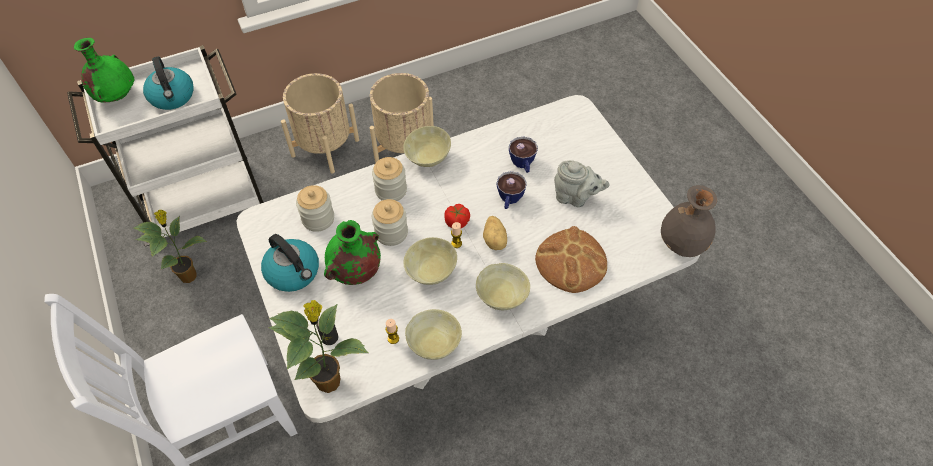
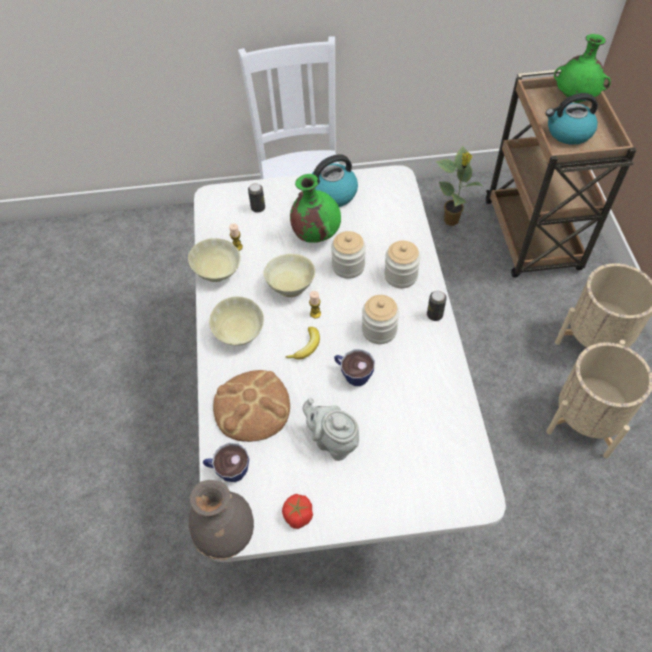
camera: 110 degrees right, 0 degrees up
(205, 203) = (532, 237): white cart -> brown cart
(318, 218) = (384, 217): jar -> jar (379, 330)
(330, 380) = (221, 203): potted plant -> none
(427, 158) = (434, 315): beige bowl -> can
(457, 222) = (341, 321): tomato -> tomato (298, 515)
(495, 240) = (306, 347): potato -> banana
(523, 165) = (399, 403): cup -> cup (228, 470)
(575, 197) = (333, 441): grey teapot -> grey teapot turned 90 degrees clockwise

